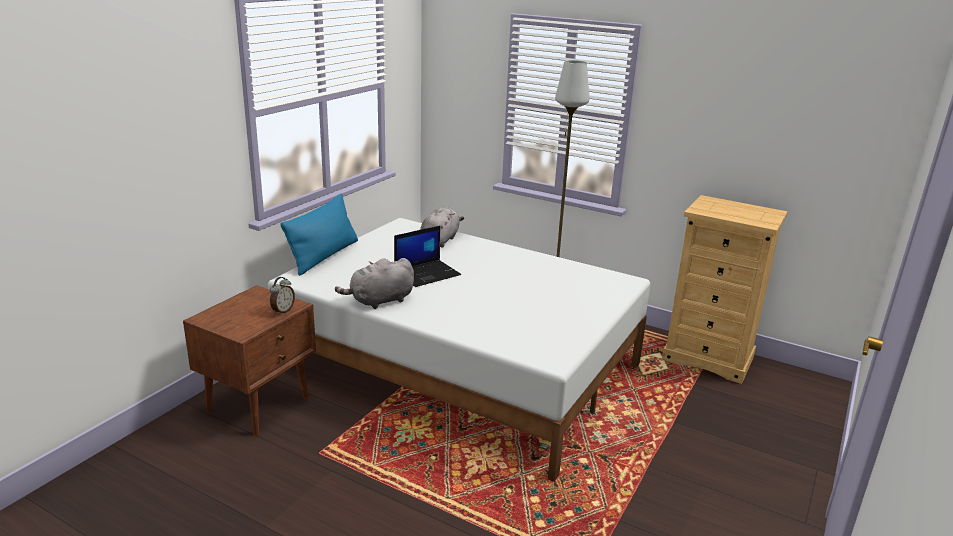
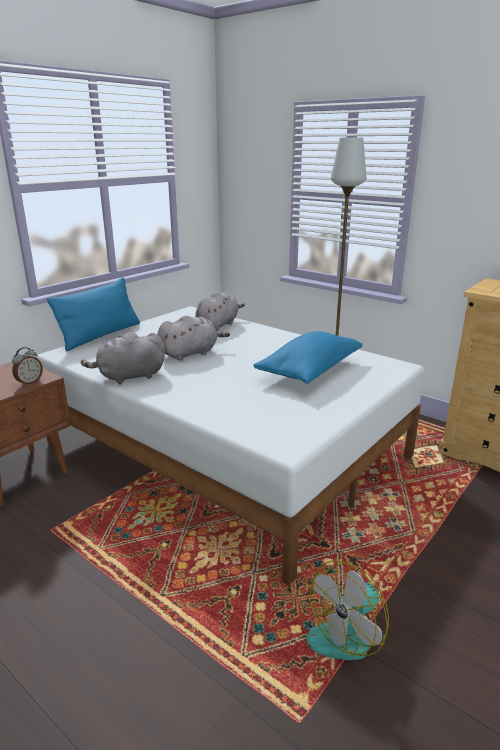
camera: 10 degrees right, 0 degrees up
(427, 273) = (191, 353): laptop -> grey plush toy
(548, 288) = (309, 370): none -> blue pillow
(612, 512) = (349, 633): none -> fan

